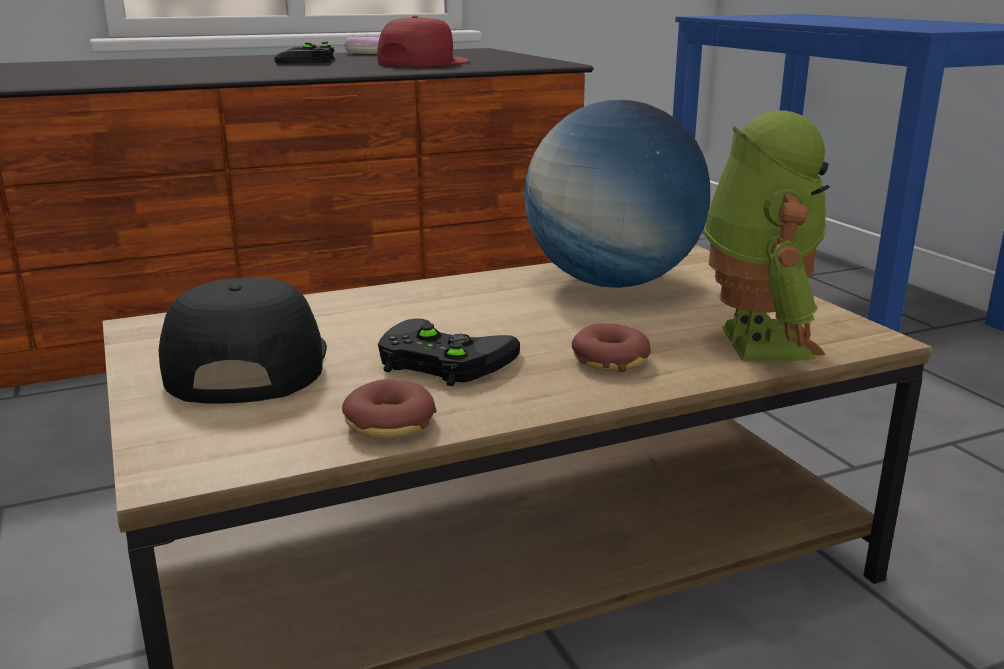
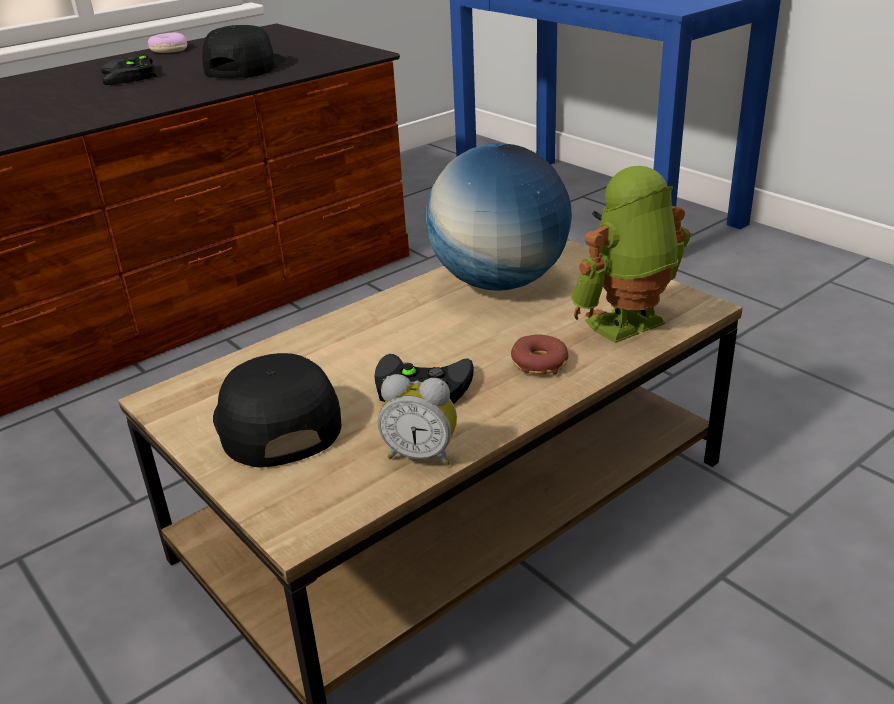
camera: 15 degrees left, 10 degrees up
(389, 424) = (421, 455): donut -> alarm clock
(422, 63) = (244, 67): red cap -> black cap
(754, 342) = (628, 326): toy robot -> toy robot turned 105 degrees counterclockwise

